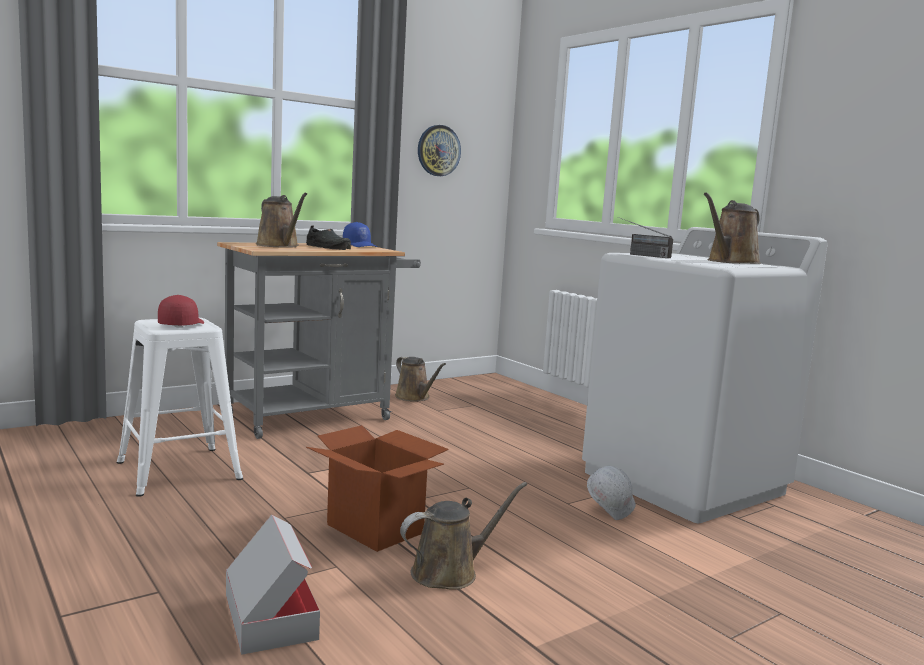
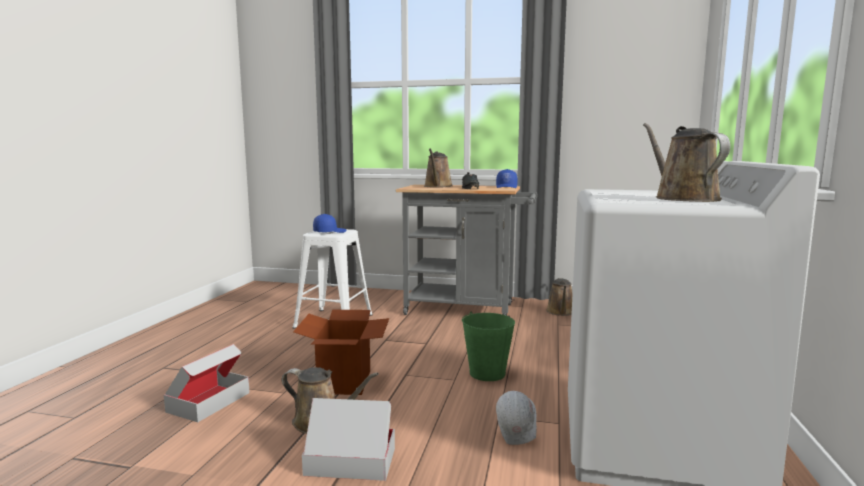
camera: 50 degrees right, 0 degrees up
(181, 324) = (329, 232): red cap -> blue cap
(438, 150) = (611, 107): wall clock -> none
(481, 472) = (487, 373): none -> green bucket
(554, 588) = (350, 461): none -> cardboard box
(639, 255) = (602, 191): radio -> none
(730, 262) = (682, 199): brown watering can -> brown watering can turned 75 degrees clockwise

